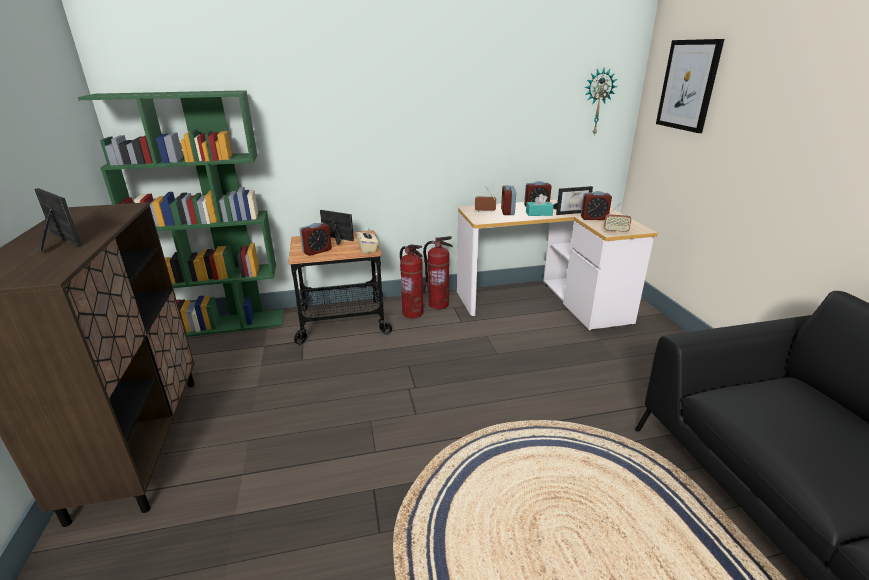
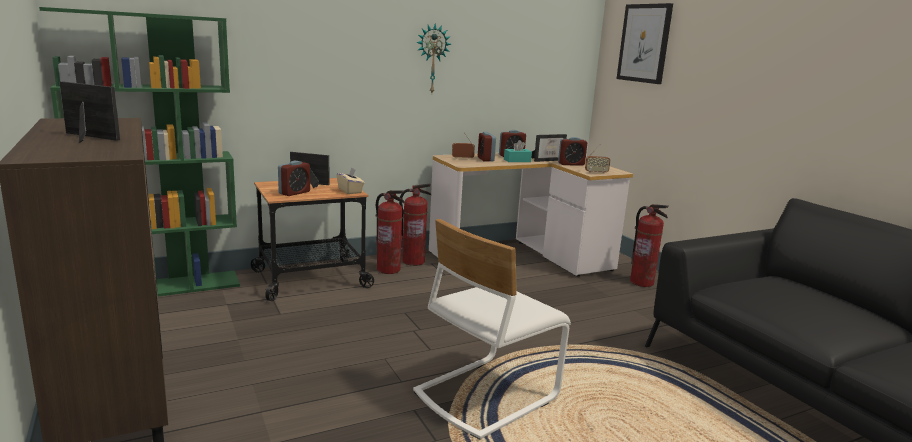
camera: 15 degrees left, 10 degrees down
(447, 478) = (485, 395): none -> white chair
(597, 102) = (561, 57): wall clock -> wall clock (432, 59)
(657, 342) = (641, 282): none -> fire extinguisher

